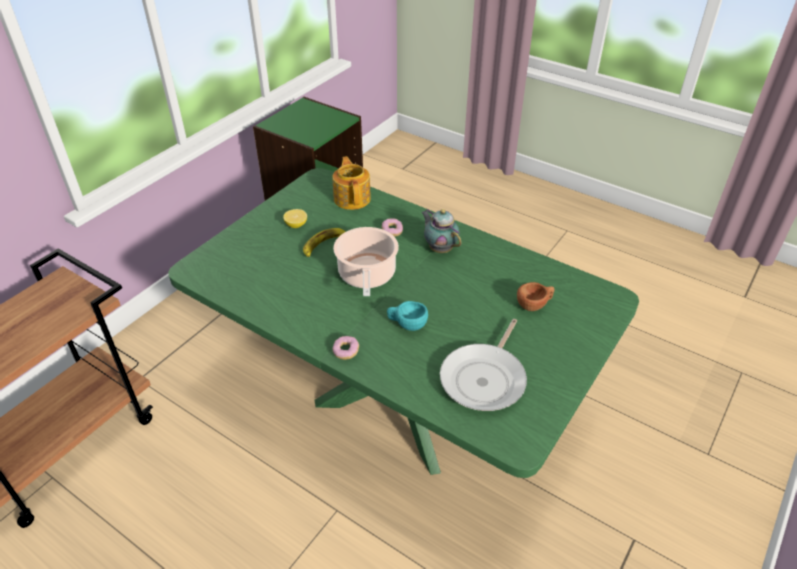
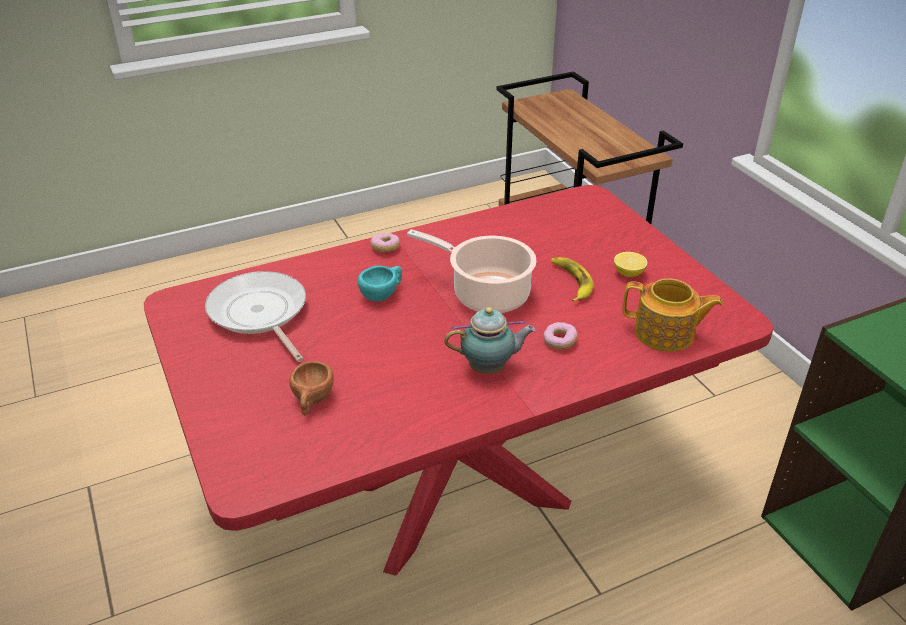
camera: 120 degrees right, 5 degrees down
(399, 407) = (453, 492): green dining table -> red dining table

